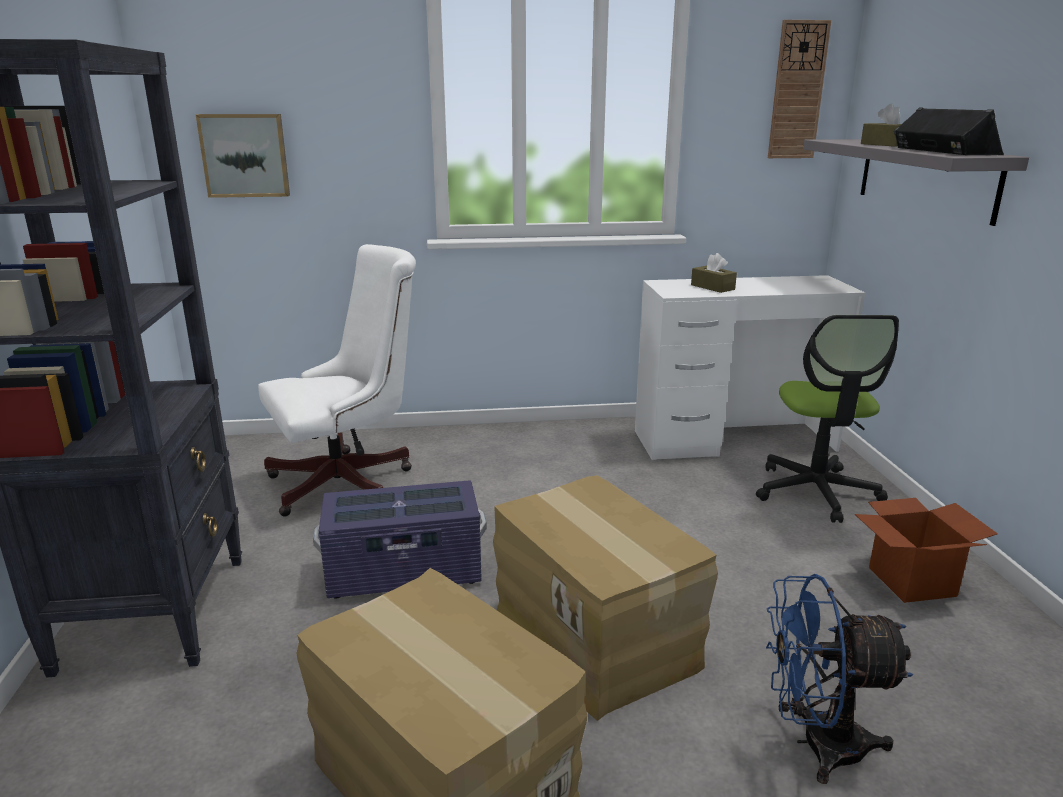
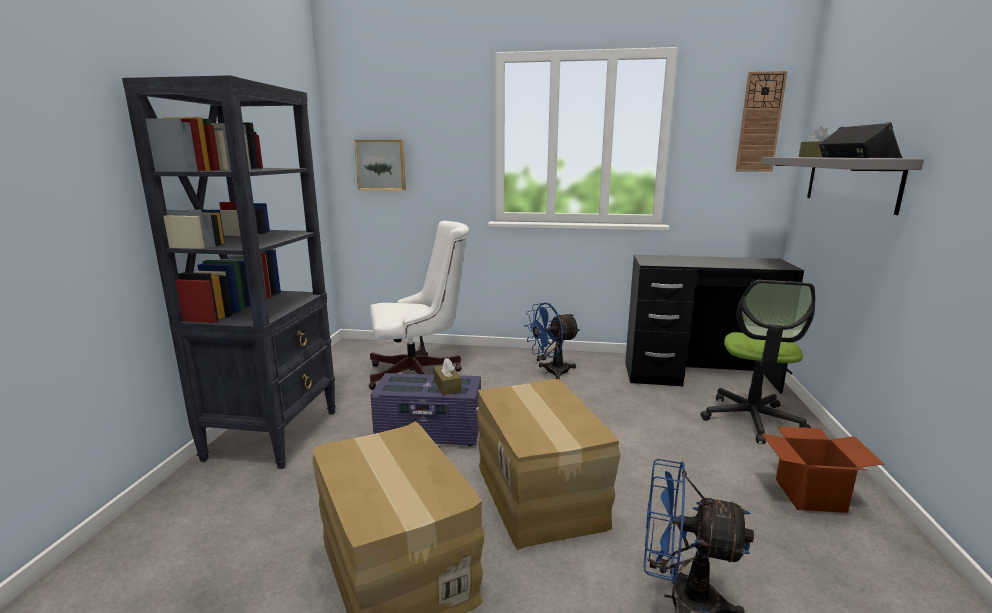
camera: 15 degrees right, 5 degrees down
(541, 456) = (551, 372): none -> blue fan
(712, 287) = (682, 261): brown tissue box -> brown tissue box (447, 386)
(733, 440) = (698, 377): white desk -> black desk

